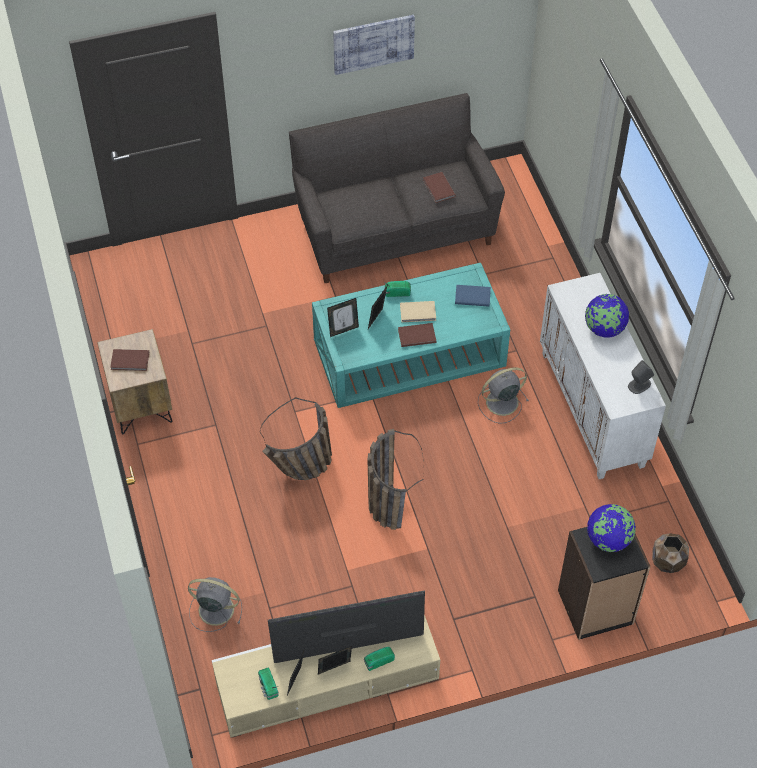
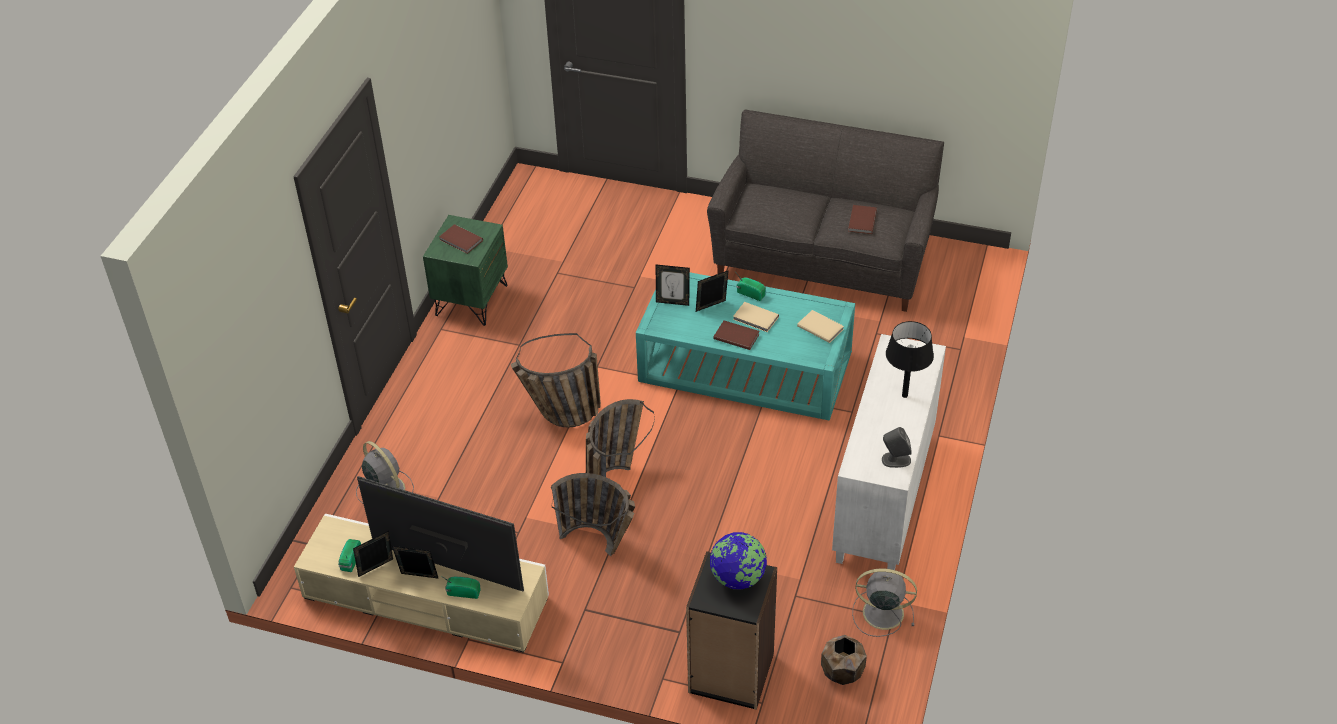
camera: 35 degrees right, 10 degrees down
(140, 405) = (471, 300): brown nightstand -> green nightstand
(373, 43) = (845, 40): picture -> none
(422, 560) = (600, 544): none -> basket
(472, 296) = (820, 327): blue book -> beige book
(500, 403) = (796, 449): grey fan -> grey fan (881, 612)
(604, 329) = (904, 395): globe -> black table lamp

